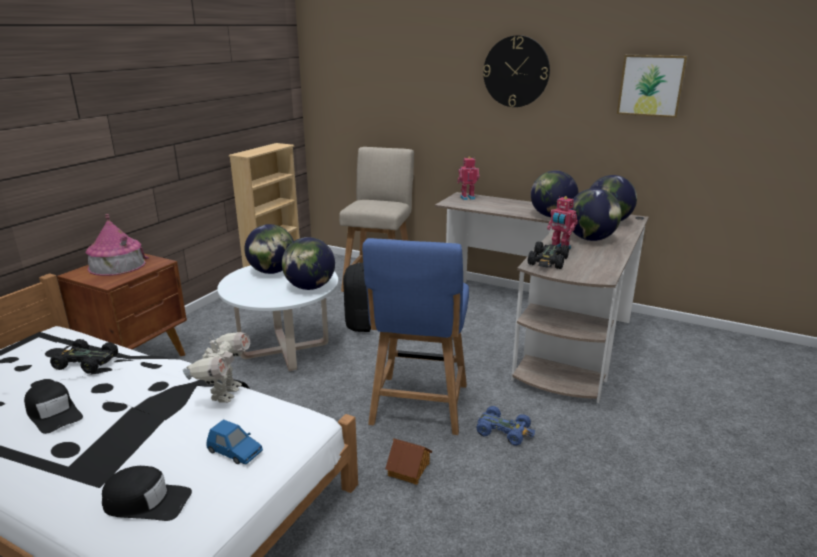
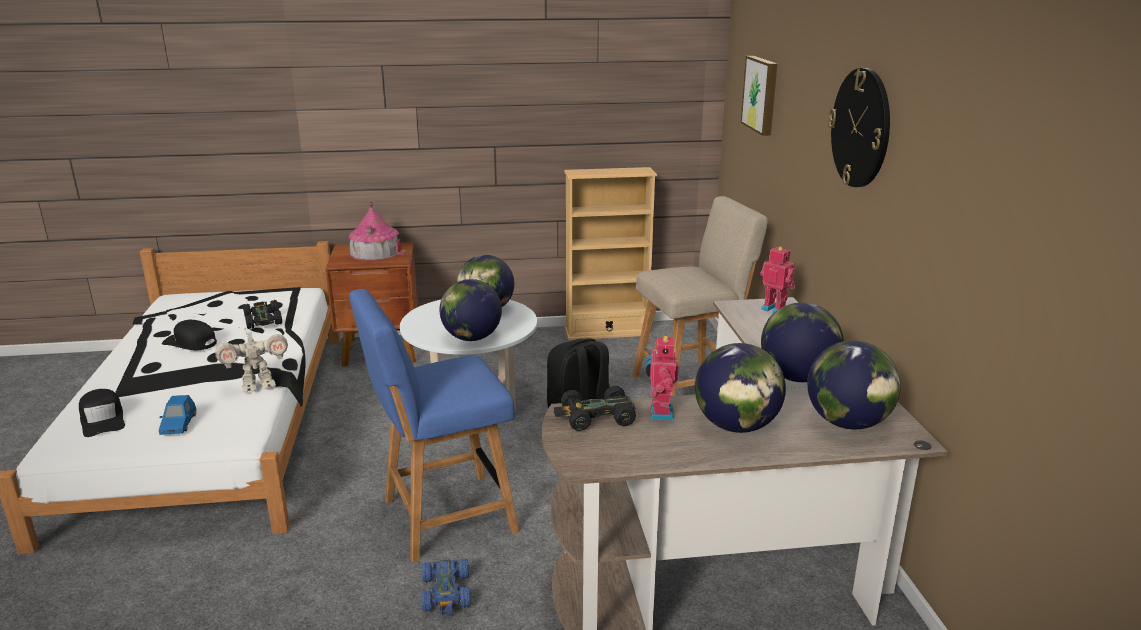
camera: 55 degrees right, 0 degrees up
(53, 413) = (190, 343): black cap -> black cap turned 105 degrees clockwise
(409, 469) = (330, 553): toy house -> none
(651, 85) = (986, 200): picture -> picture (762, 94)

